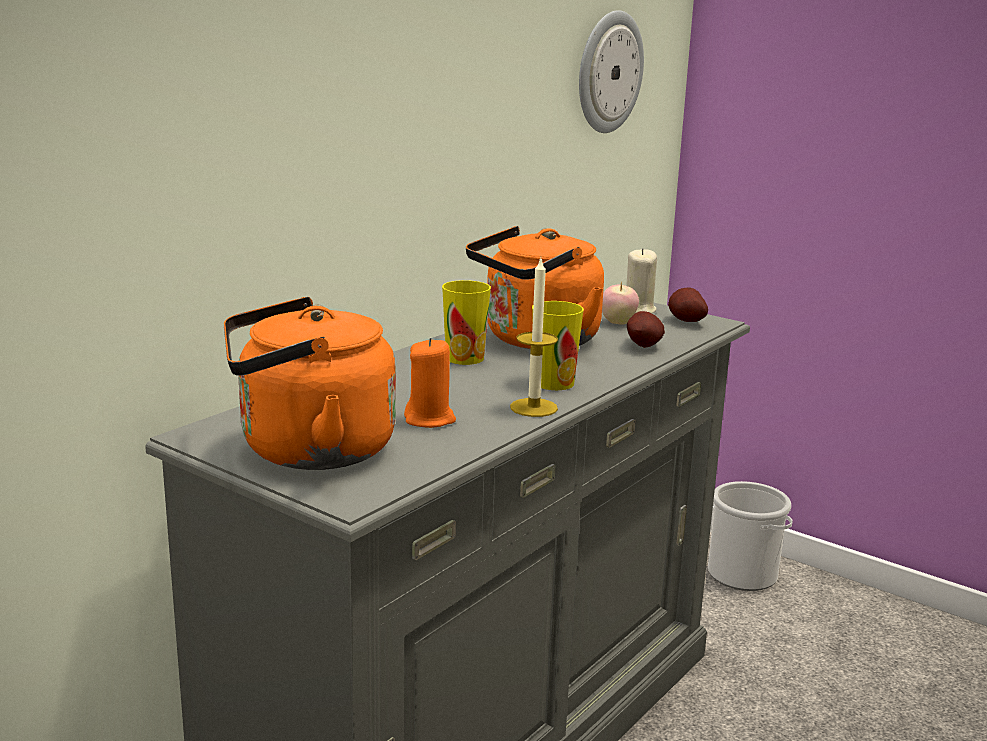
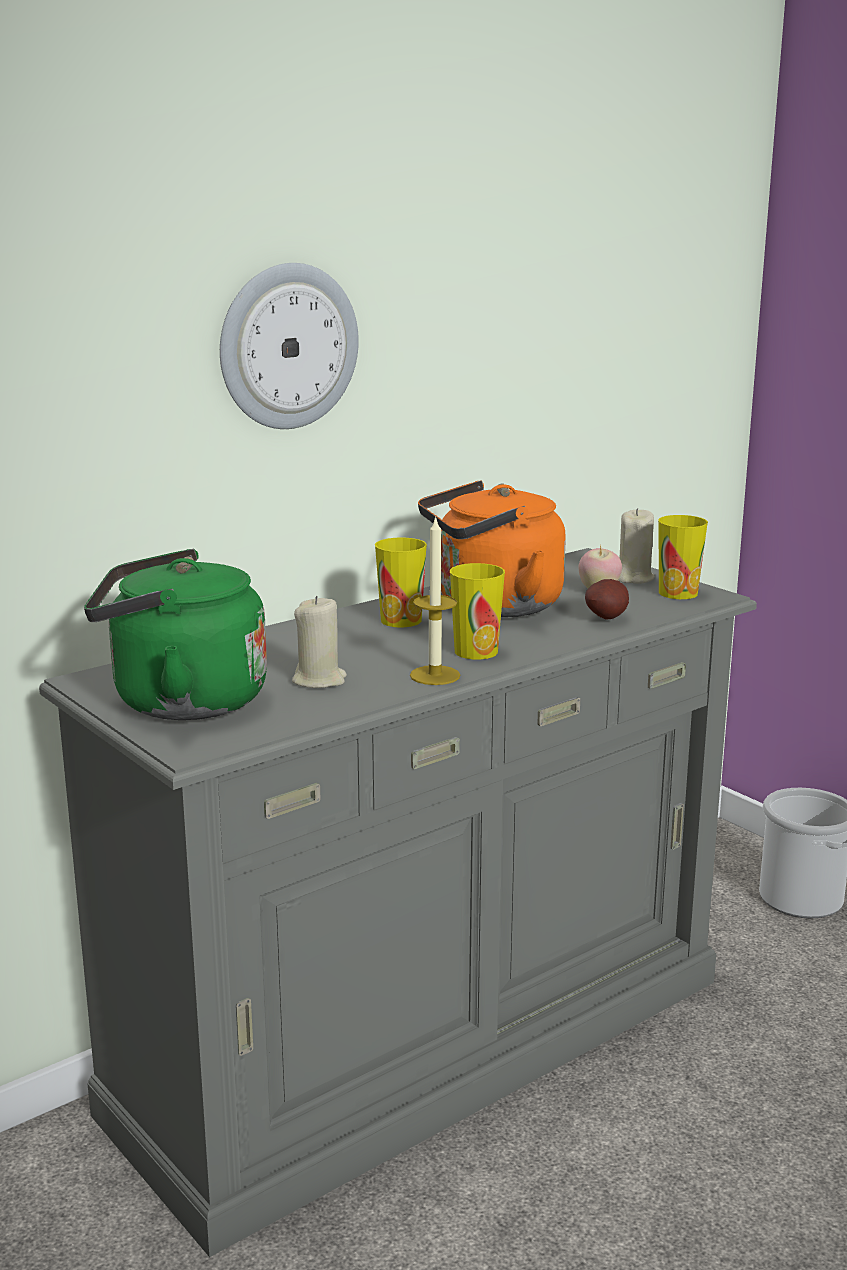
camera: 15 degrees right, 0 degrees up
(307, 451) = (180, 702): orange kettle -> green kettle
(430, 419) = (319, 680): orange candle -> beige candle
(608, 72) = (634, 306): wall clock -> wall clock (287, 346)
(684, 321) = (678, 593): potato -> cup

